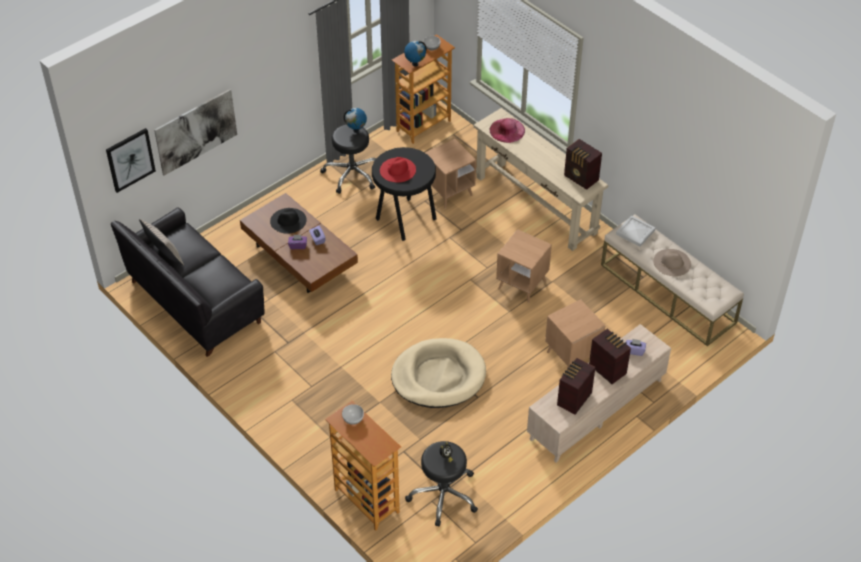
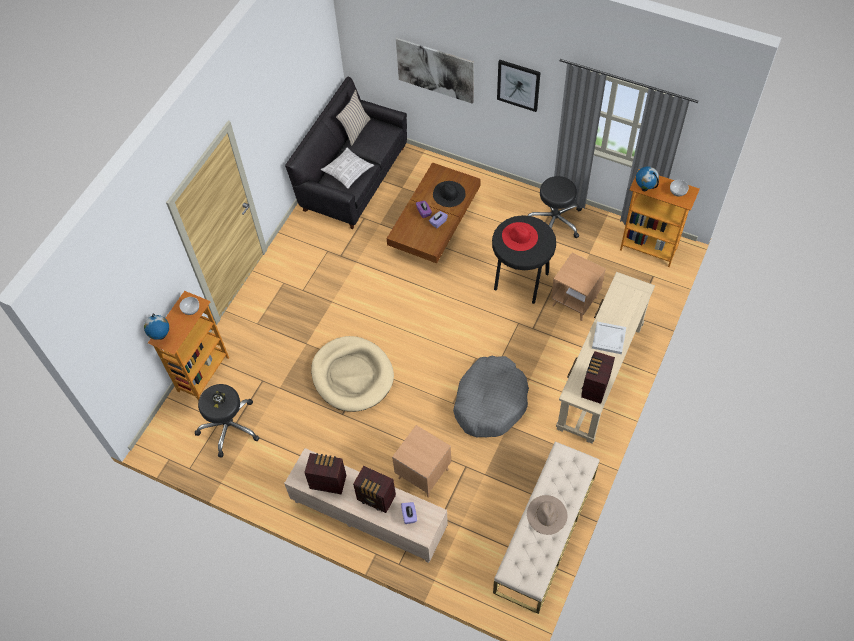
camera: 70 degrees right, 10 degrees up
(130, 159) = (372, 44): picture -> picture (518, 85)
(217, 278) = (348, 172): none -> pillow
(356, 130) = (567, 191): globe -> globe (161, 336)
(507, 130) = (625, 301): pink hat -> none
(522, 285) = (490, 402): brown side table -> grey dog bed
(607, 368) = (376, 498): radio -> radio turned 90 degrees clockwise
(636, 232) = (571, 467): white tray -> white tray (609, 339)

